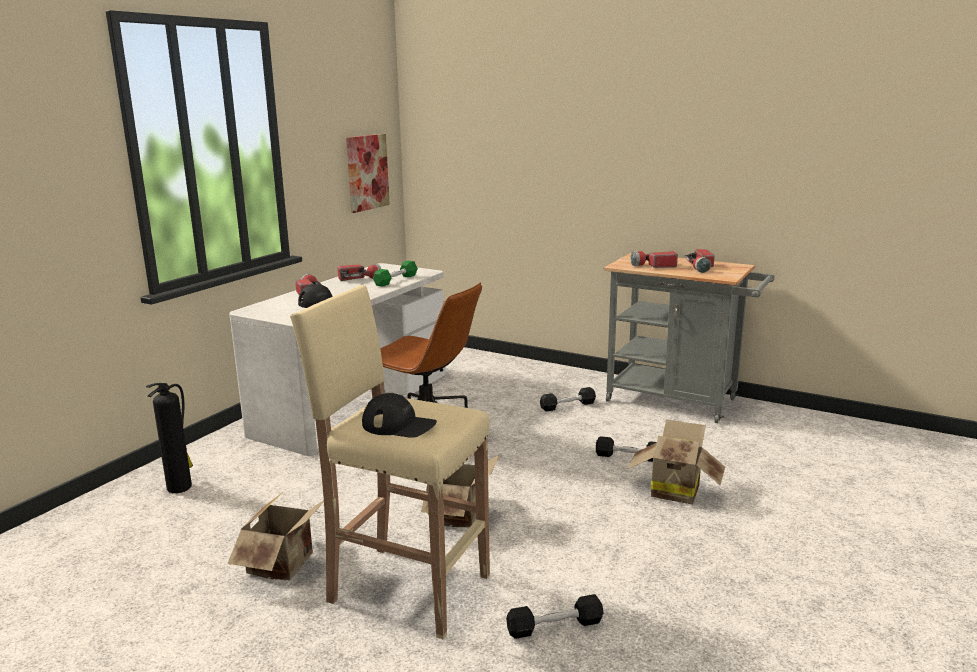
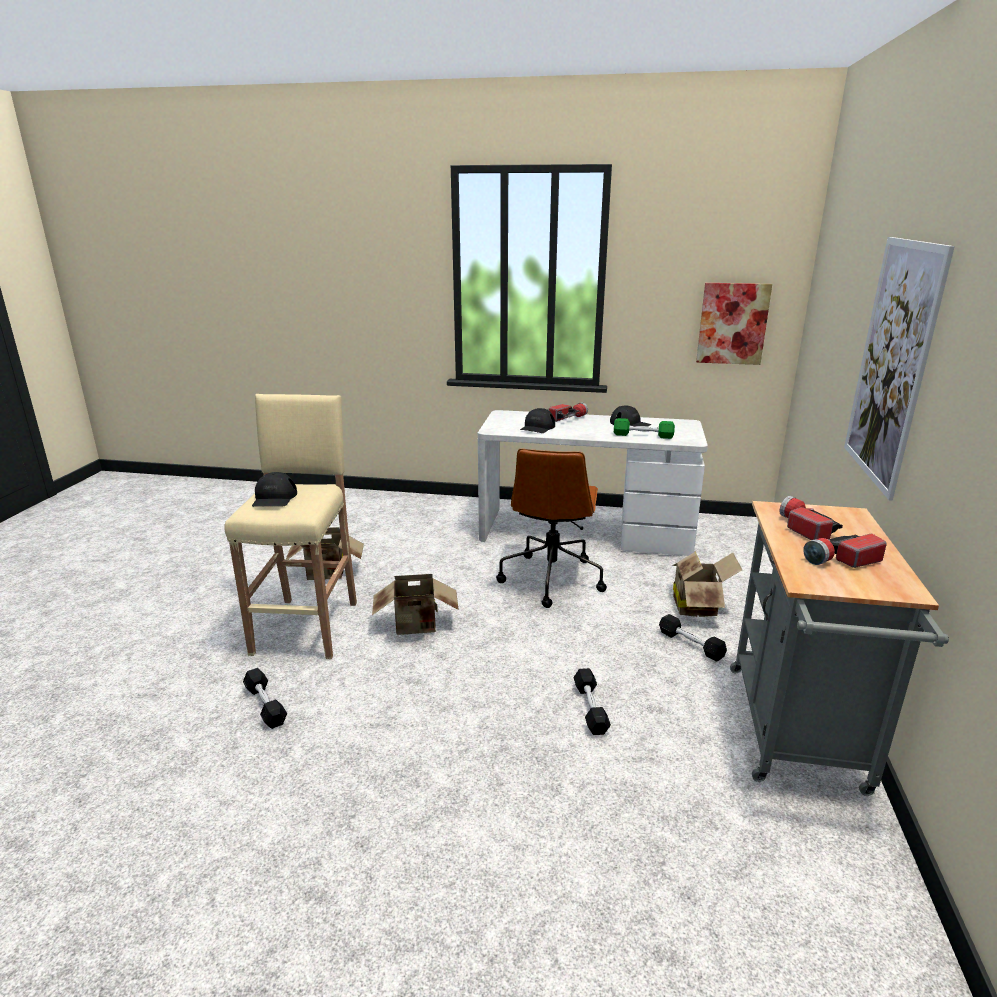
camera: 70 degrees right, 5 degrees up
(180, 487) = (410, 513): fire extinguisher -> none
(360, 279) = (630, 424): flashlight -> black cap
(609, 159) = (891, 363): none -> picture
(674, 490) = (529, 753): cardboard box -> cardboard box (698, 606)

